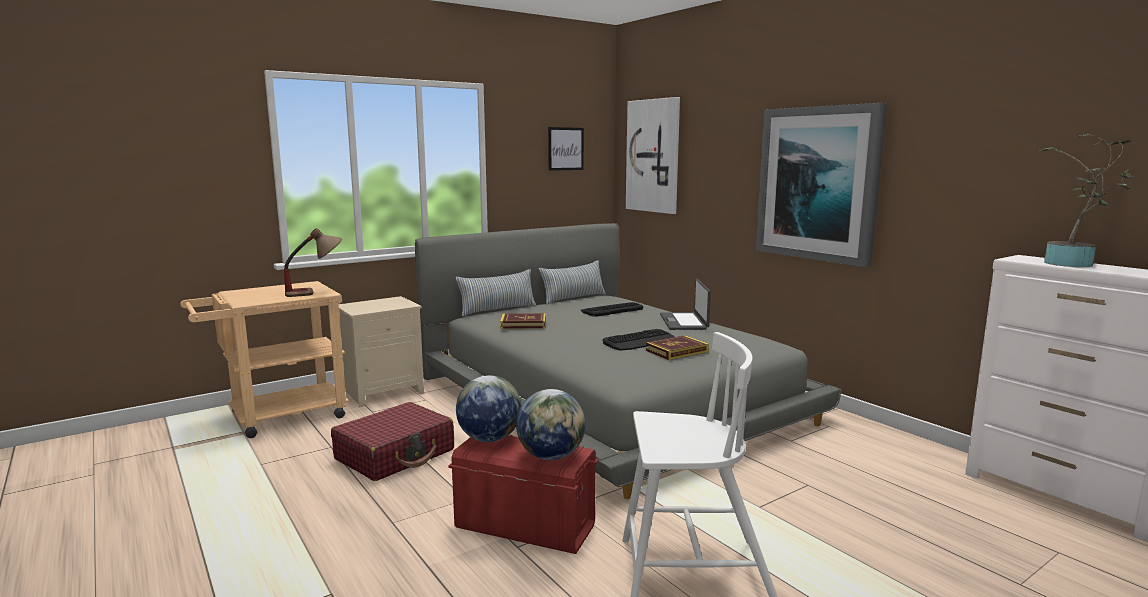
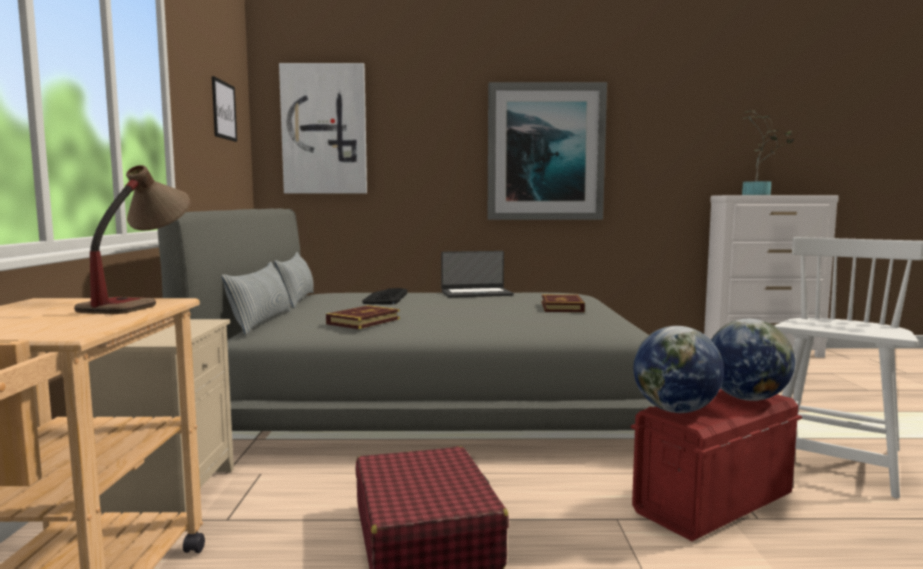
camera: 55 degrees left, 5 degrees down
(640, 341) = (513, 308): keyboard -> none
(684, 322) = (476, 293): laptop -> laptop turned 45 degrees counterclockwise

